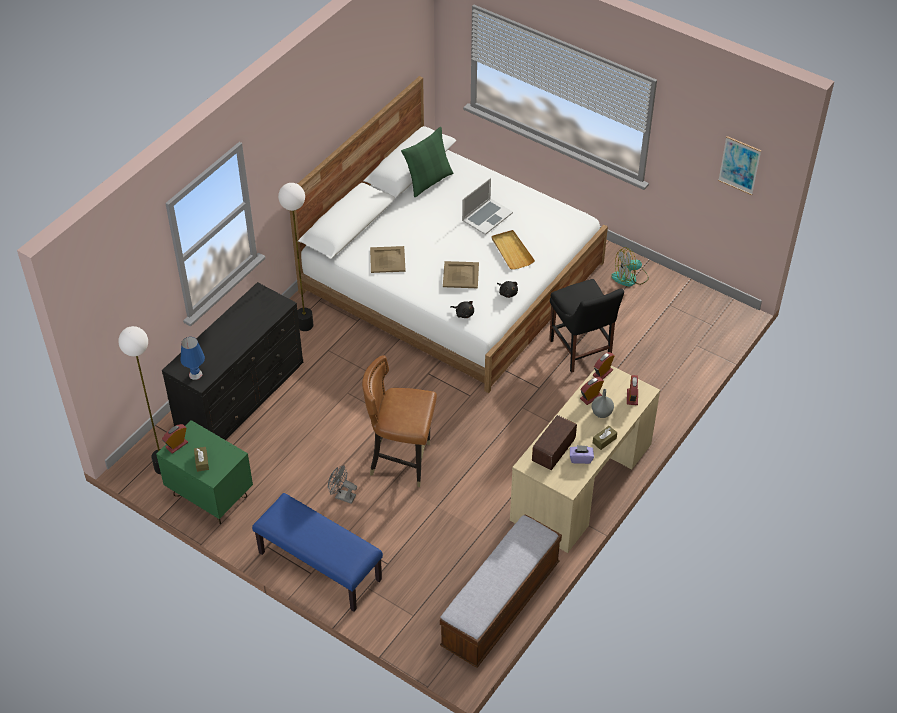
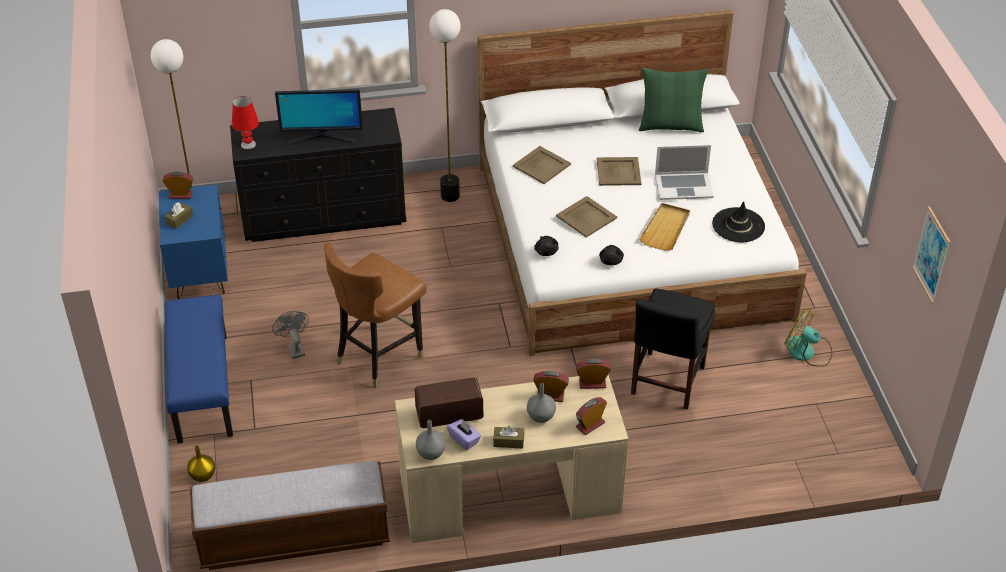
camera: 45 degrees right, 5 degrees down
(195, 374) = (248, 144): blue table lamp -> red table lamp
(210, 497) = (200, 273): green nightstand -> blue nightstand
(239, 335) = (322, 137): none -> monitor
(396, 617) = (202, 475): none -> yellow vase
(401, 461) = (378, 357): brown chair -> brown chair turned 105 degrees counterclockwise
(439, 232) = (619, 172): none -> beige tray
(547, 221) = (738, 225): none -> black hat
(574, 480) = (431, 454): none -> grey vase

